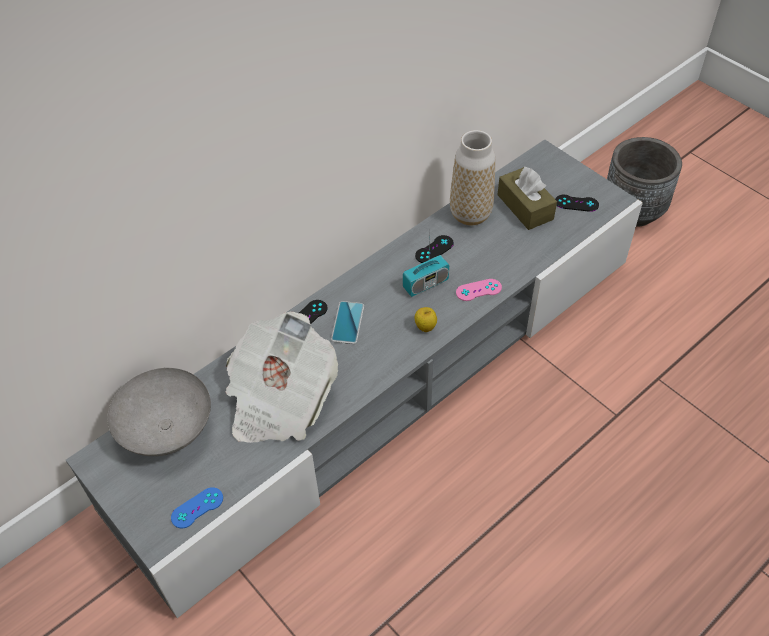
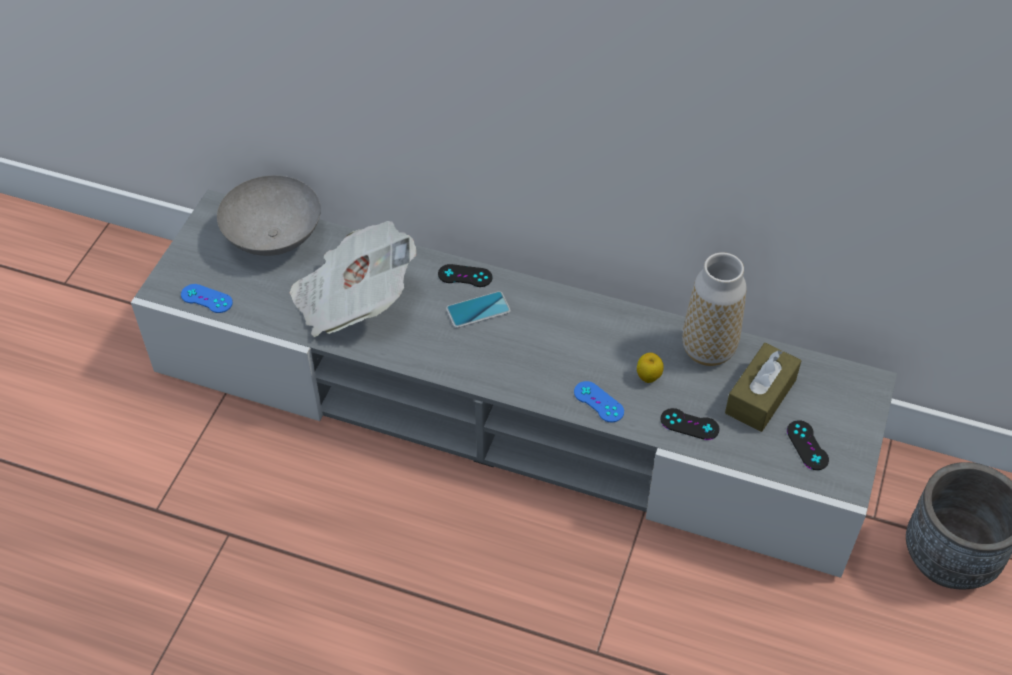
camera: 60 degrees right, 0 degrees up
(425, 284) = (574, 352): radio -> none
(425, 327) = (514, 376): apple -> apple (648, 377)
(434, 249) = (630, 339): black game controller -> black game controller (689, 424)
(478, 290) = (598, 402): pink game controller -> blue game controller

